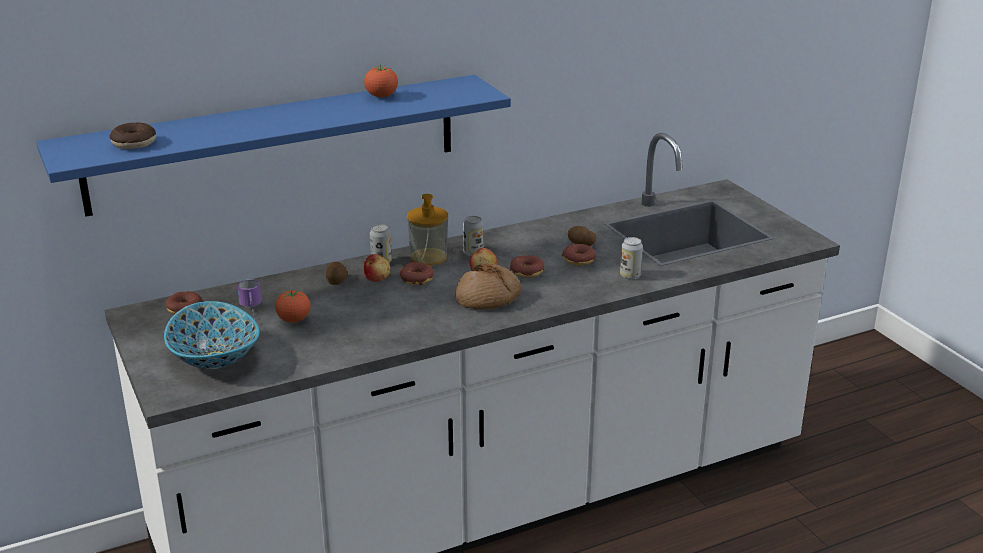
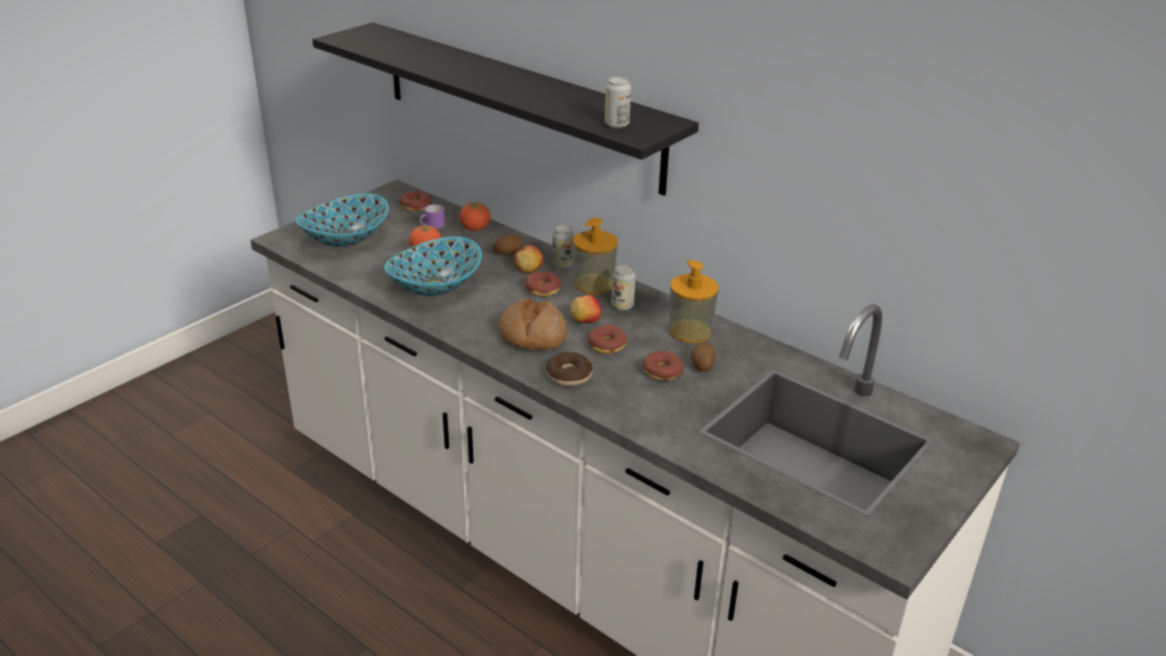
camera: 65 degrees right, 5 degrees up
(134, 143) = (387, 46): donut -> donut (569, 375)
(275, 143) = (518, 104): blue shelf -> black shelf
(364, 326) = (434, 286): none -> bowl
(381, 96) = (581, 97): tomato -> tomato (475, 229)
(532, 237) = (690, 331): none -> soap dispenser
(630, 275) = (653, 414): can -> can (617, 124)

